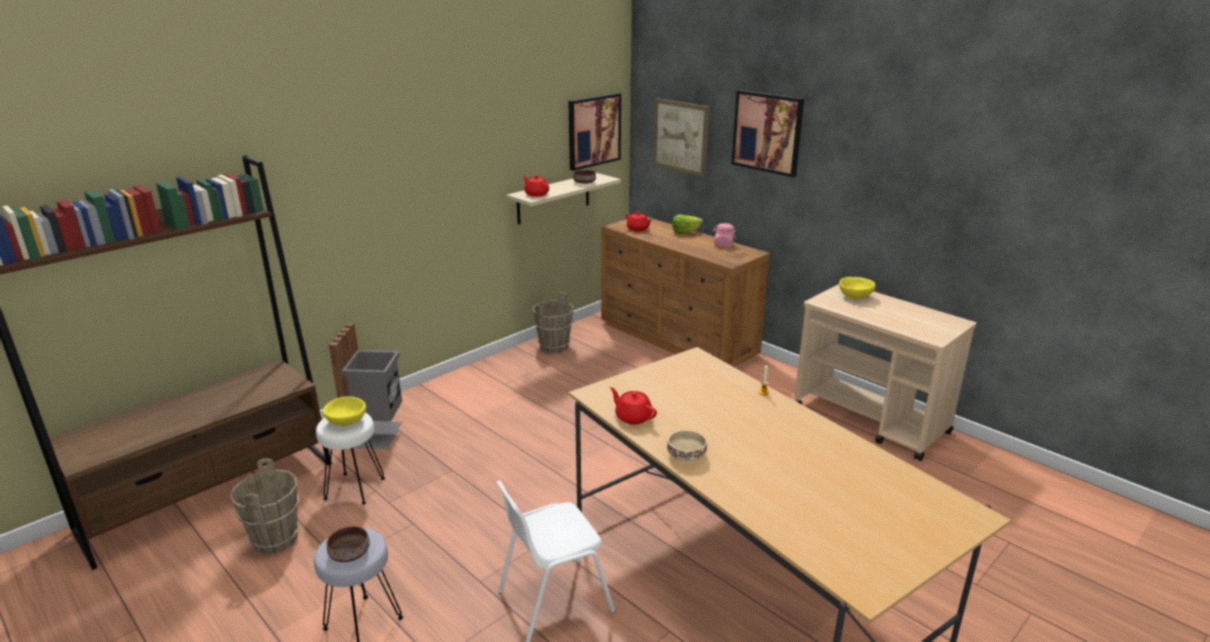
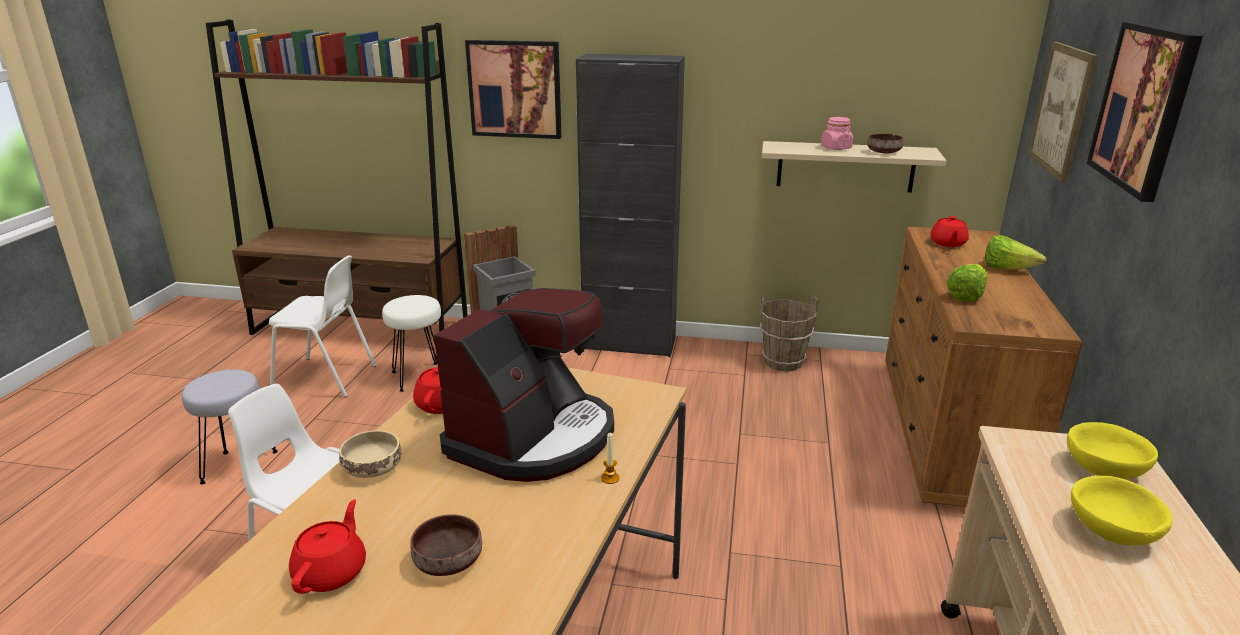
camera: 55 degrees right, 0 degrees up
(276, 539) = (326, 378): brown bucket -> white chair
(346, 422) = (411, 304): yellow bowl -> yellow bowl (1110, 532)
(349, 553) = (210, 386): brown bowl -> brown bowl (448, 559)
(452, 385) = (629, 344): none -> black cabinet
(536, 194) = (792, 148): red teapot -> red teapot (332, 572)
(593, 131) = (943, 82): picture -> picture (515, 89)
(701, 251) = (966, 295): none -> lettuce
(703, 400) = (534, 437): none -> coffee machine
(723, 245) = (1025, 302): pink jar -> pink jar (835, 148)

